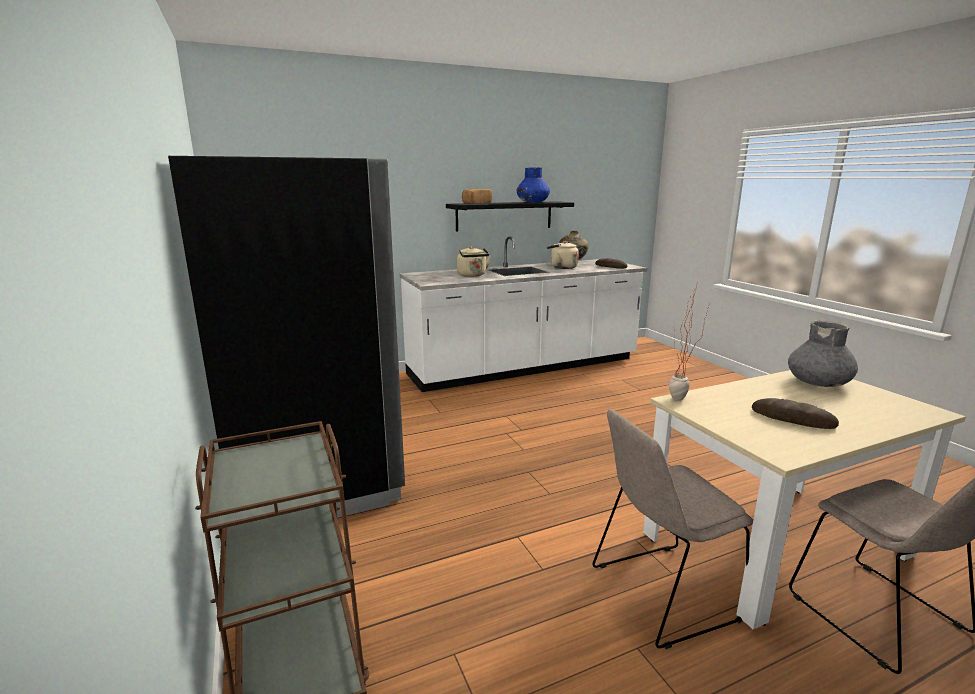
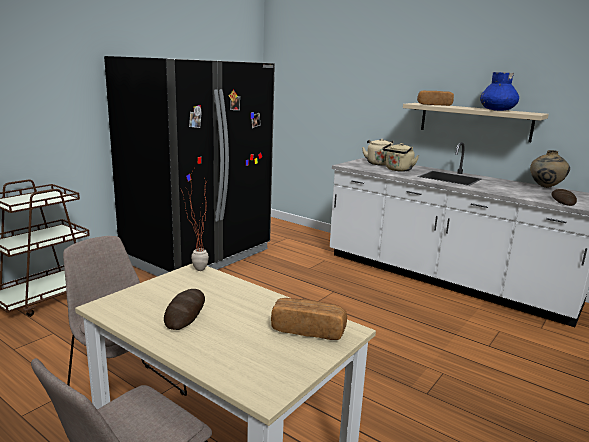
camera: 60 degrees right, 0 degrees up
(504, 216) = (474, 121): black shelf -> beige shelf
(562, 267) = (504, 186): beige kettle -> beige kettle (378, 163)
(818, 382) = (308, 330): grey vase -> bread

